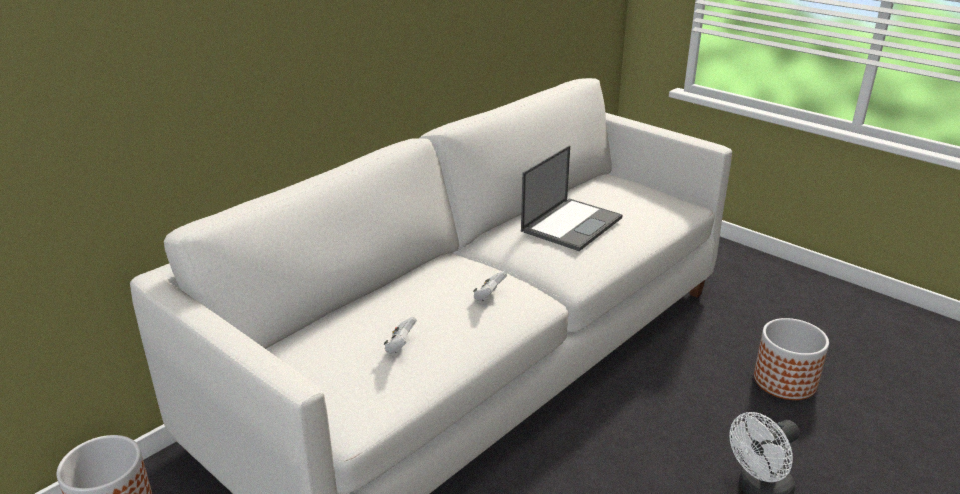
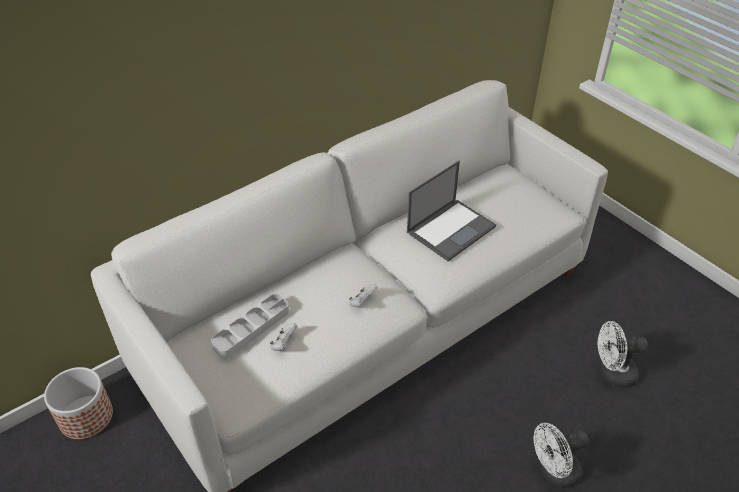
camera: 10 degrees right, 15 degrees up
(354, 336) = (251, 328): none -> grey tray
(785, 381) = (612, 374): planter -> white fan

